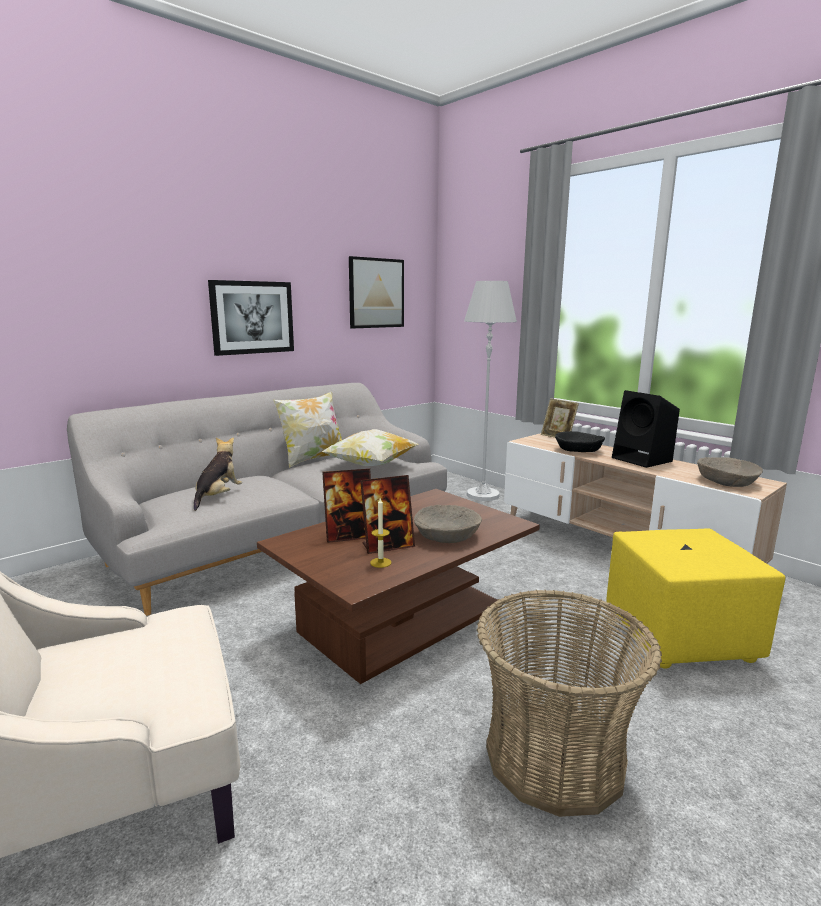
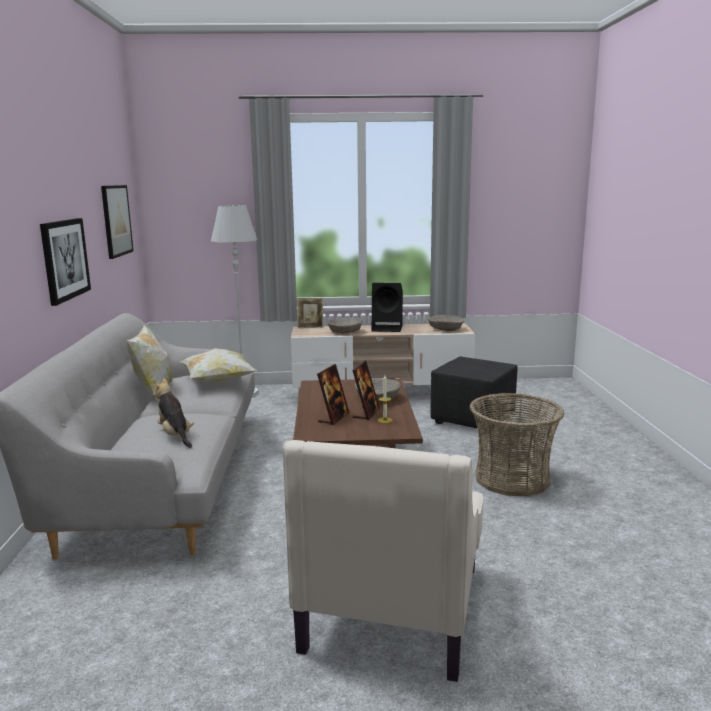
camera: 50 degrees left, 0 degrees up
(578, 450) = (344, 332): black bowl -> beige bowl
(681, 637) = (473, 420): yellow ottoman -> black ottoman

